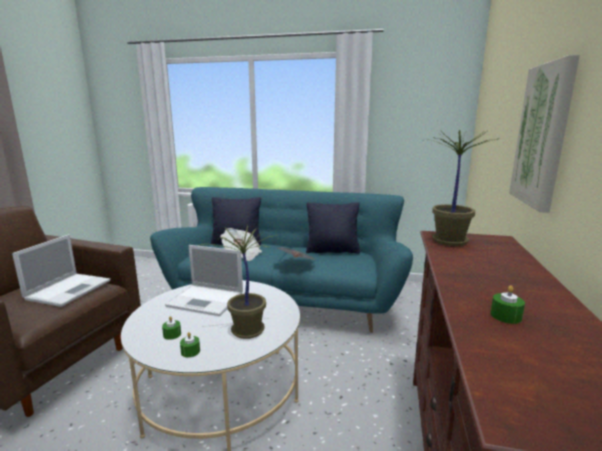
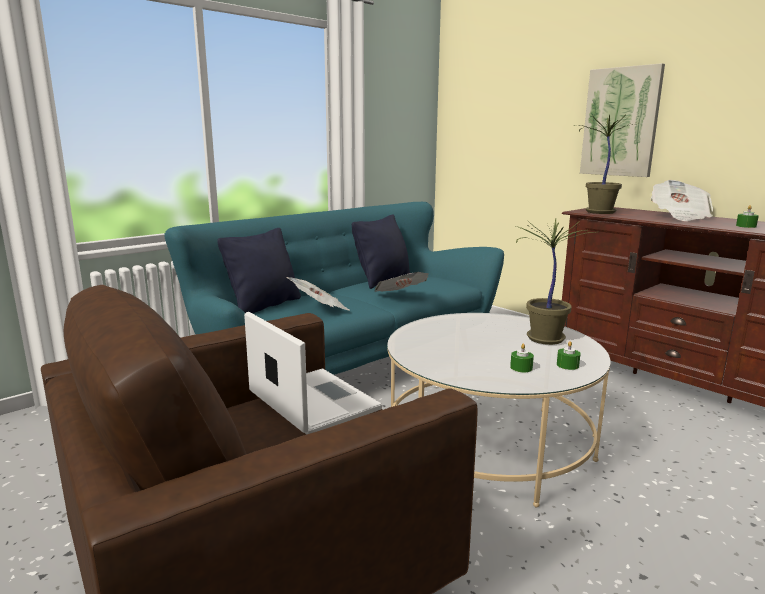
camera: 55 degrees left, 0 degrees up
(207, 300) = (449, 342): laptop -> none
(504, 274) = (679, 217): none -> newspaper

